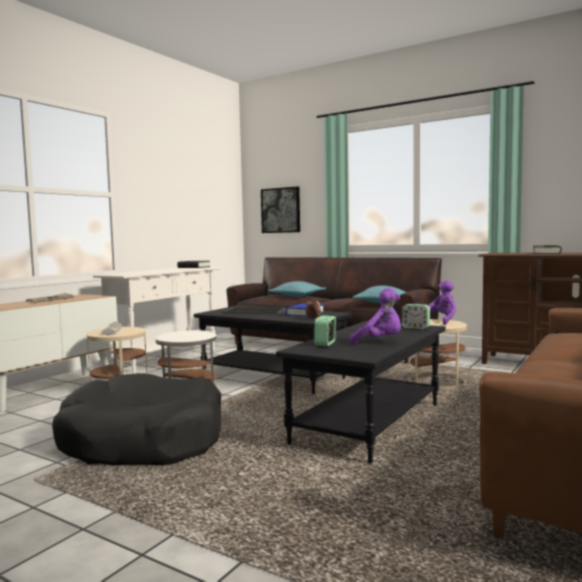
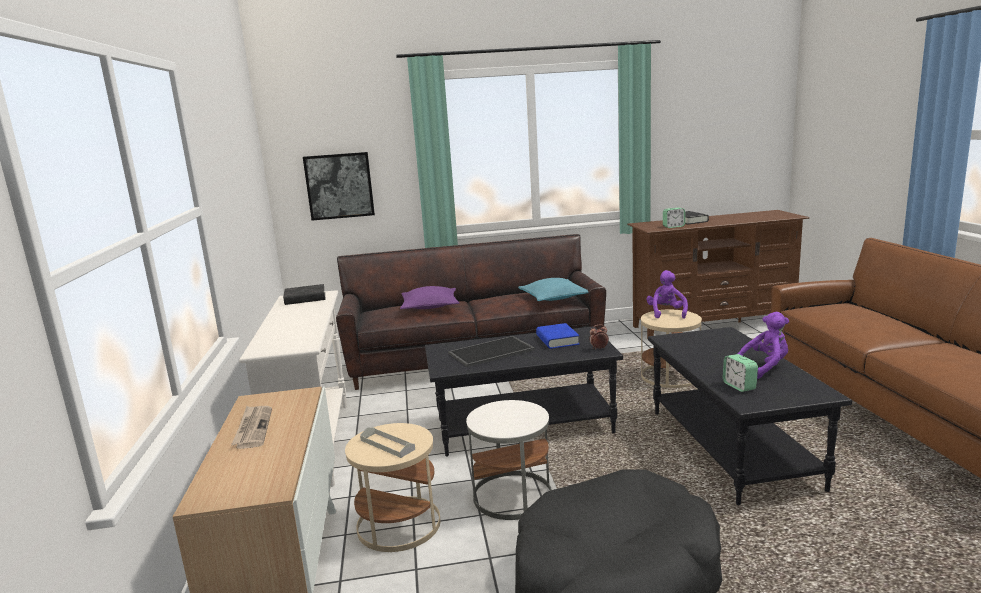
camera: 40 degrees left, 10 degrees up
(297, 296) = (430, 306): turquoise pillow -> purple pillow
(415, 328) = (722, 336): alarm clock -> alarm clock (673, 226)

